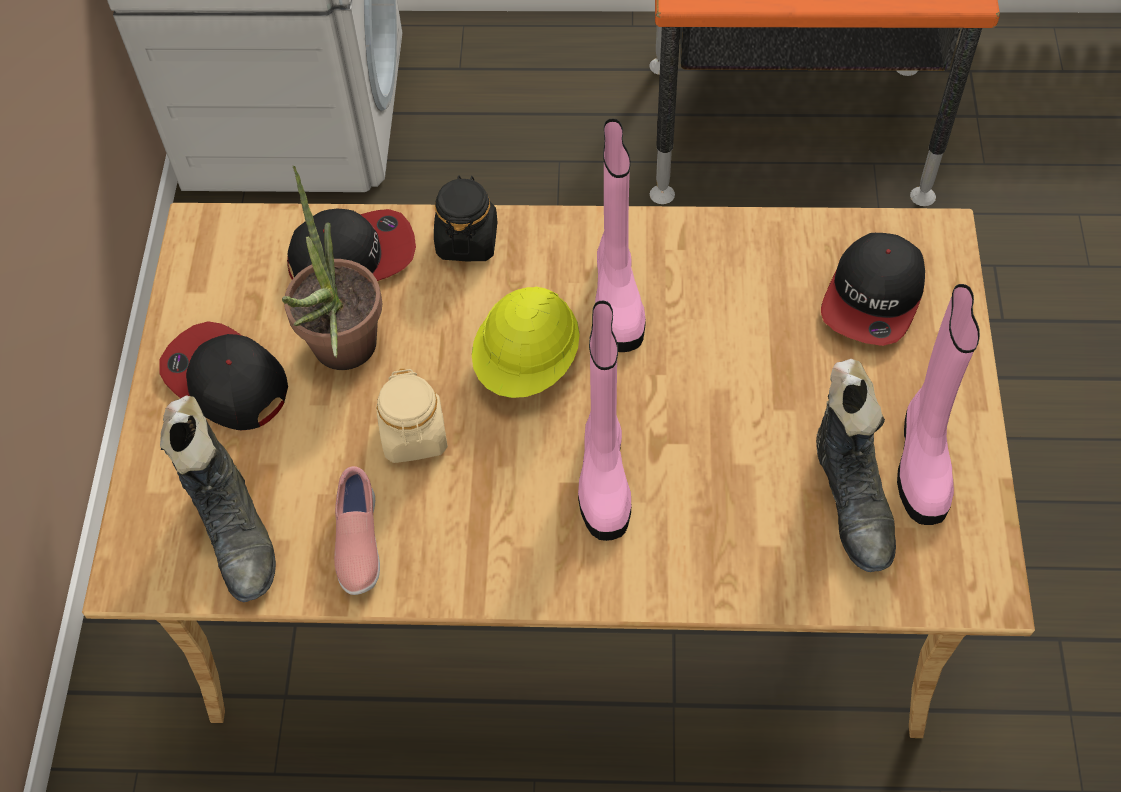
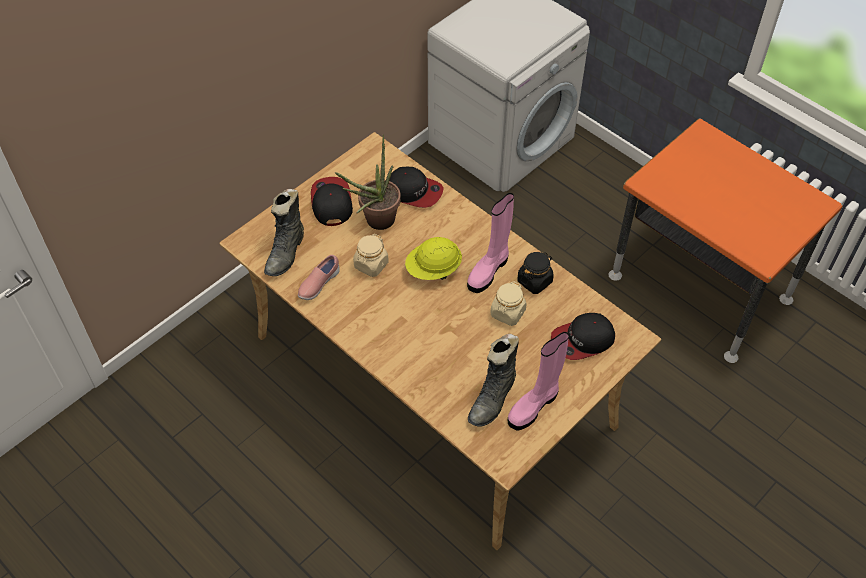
camera: 40 degrees right, 5 degrees down
(467, 240) = (458, 214): black jar -> black jar (534, 281)
(603, 475) = (418, 324): pink boot -> none
(720, 342) = (507, 313): none -> beige jar

